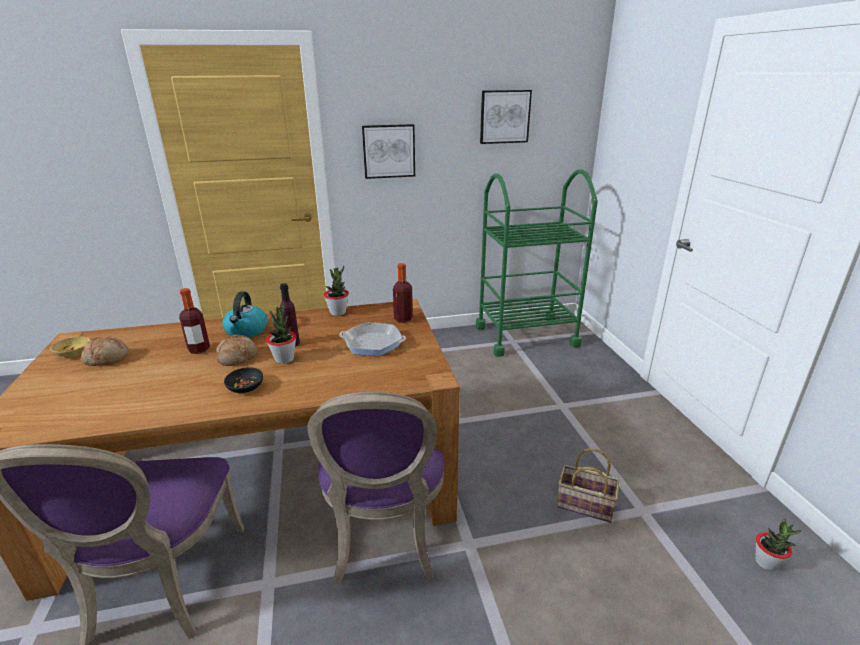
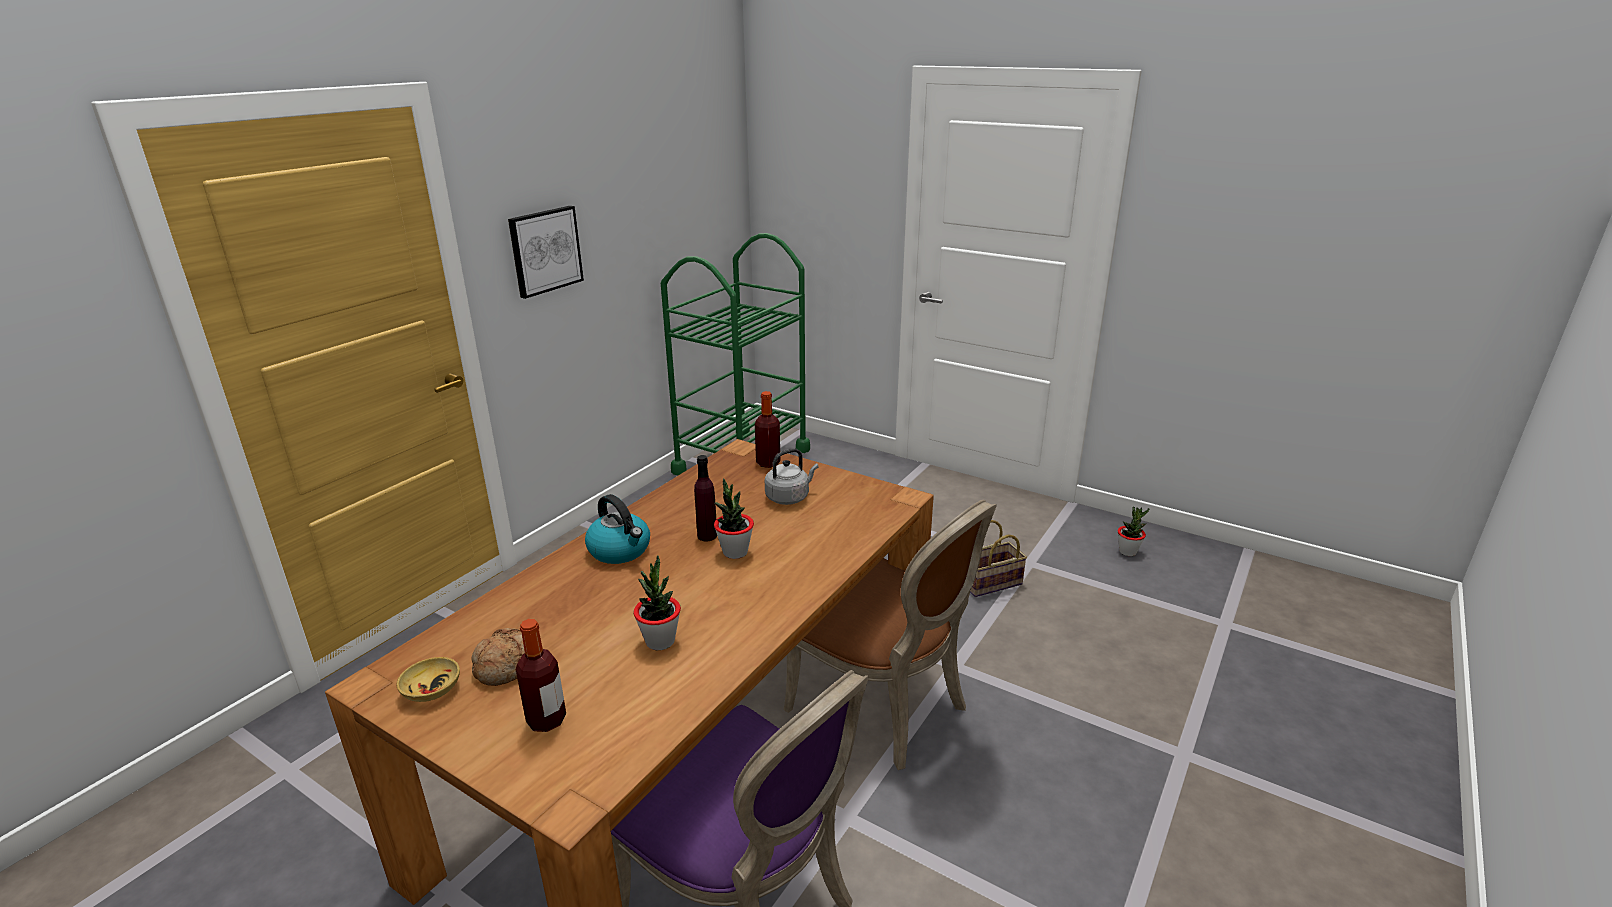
camera: 45 degrees left, 0 degrees up
(199, 349) = (611, 594): bottle -> bottle (546, 720)
(237, 357) = (678, 576): bread -> none
(246, 387) = (757, 593): black bowl -> none
(338, 312) = (683, 486): potted plant -> potted plant (660, 641)
(372, 344) = (789, 497): frying pan -> grey kettle
(385, 536) = (885, 708): purple chair -> brown chair
(504, 117) = (664, 178): picture -> none

